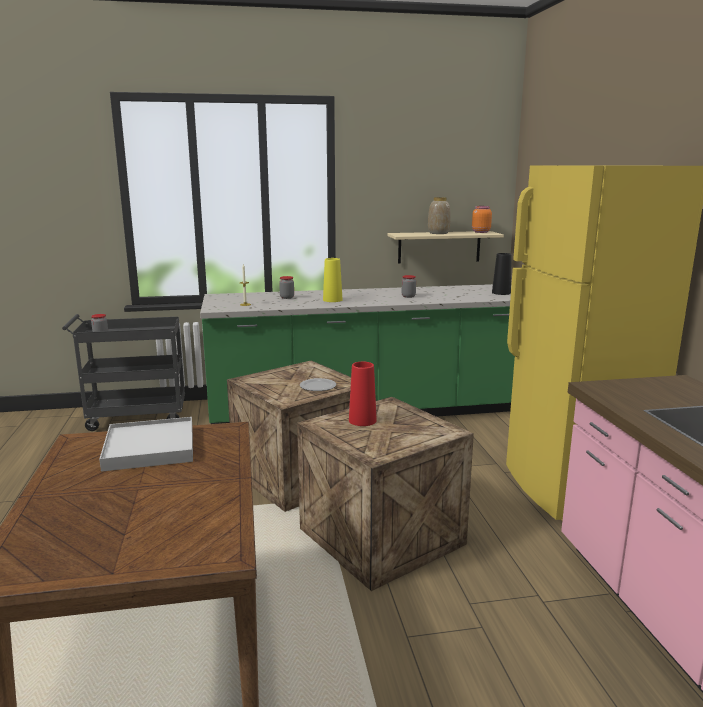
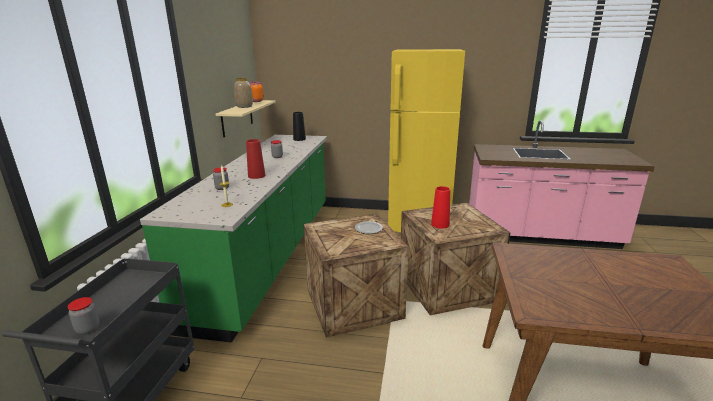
camera: 70 degrees left, 5 degrees up
(149, 448) = (543, 279): white tray -> none
(332, 300) = (256, 176): yellow vase -> red vase

